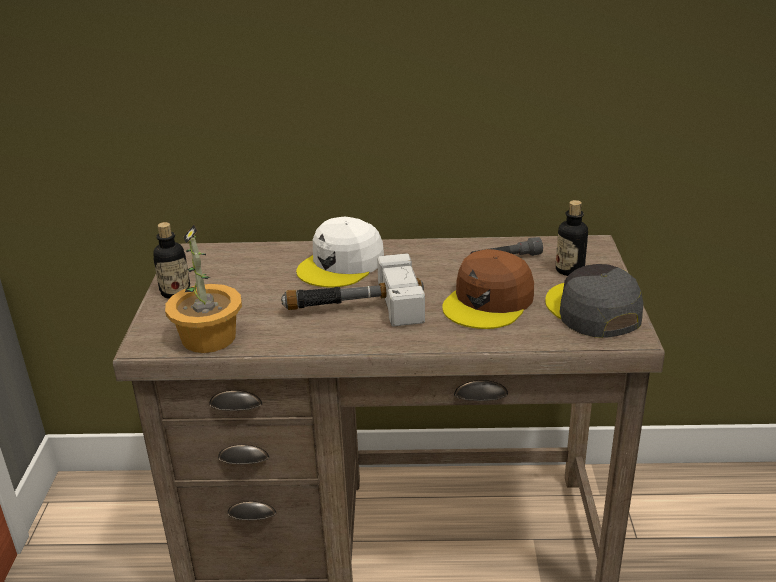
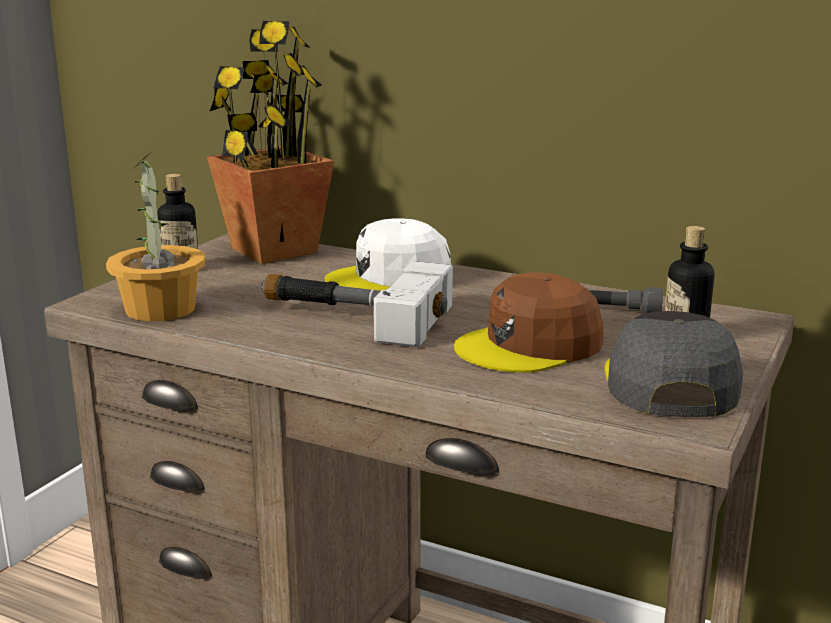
camera: 25 degrees right, 10 degrees down
(228, 258) = (273, 251): none -> potted plant

